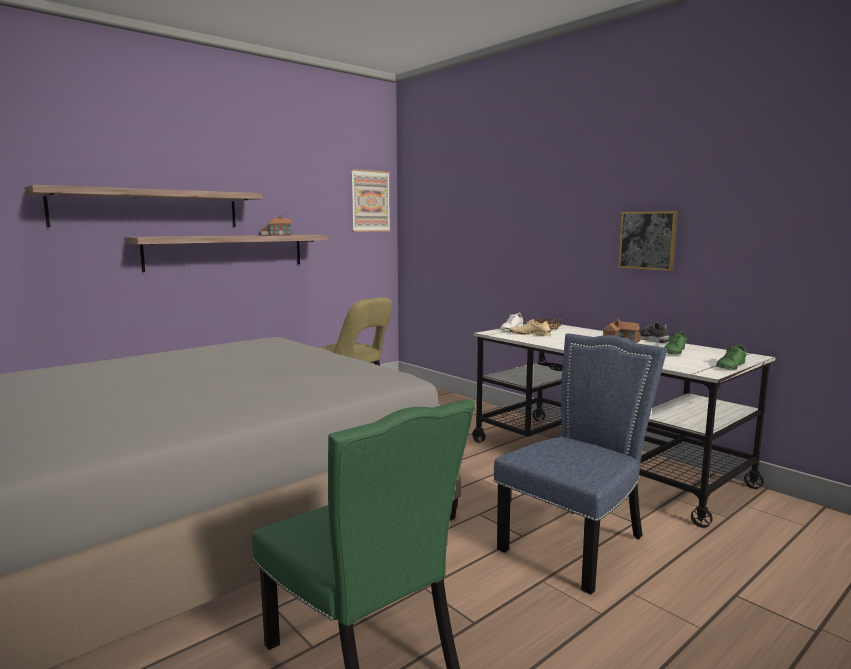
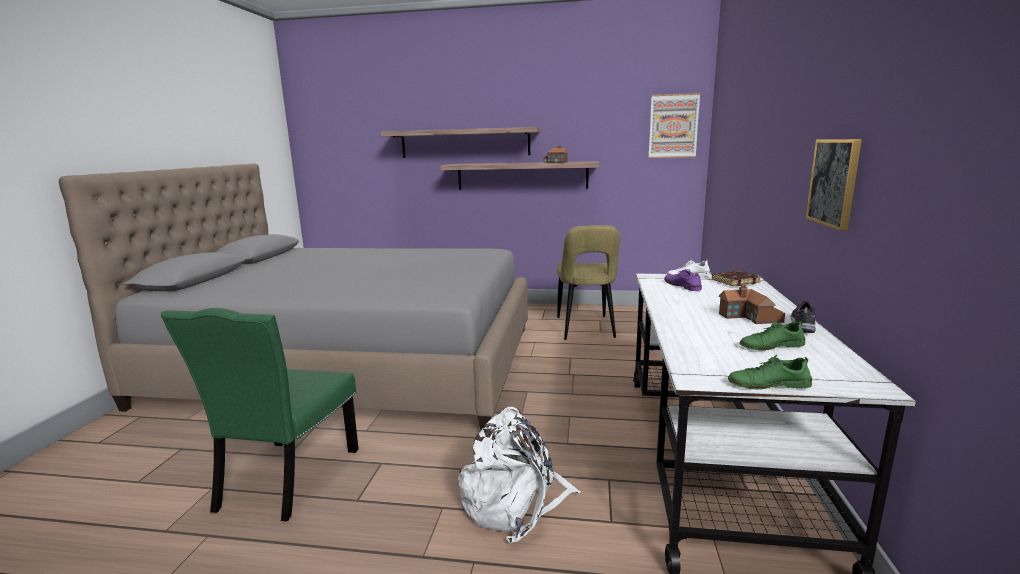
camera: 50 degrees right, 5 degrees up
(530, 334) = (682, 286): beige shoe -> purple shoe
(573, 546) = (515, 503): blue chair -> white backpack

